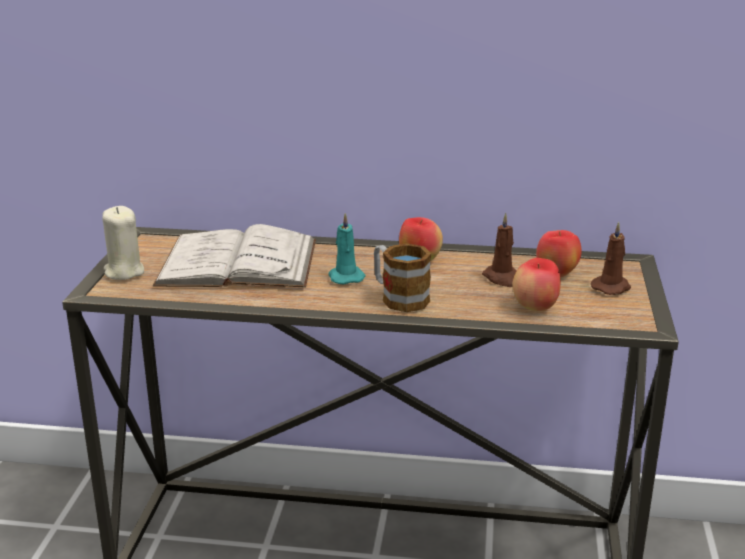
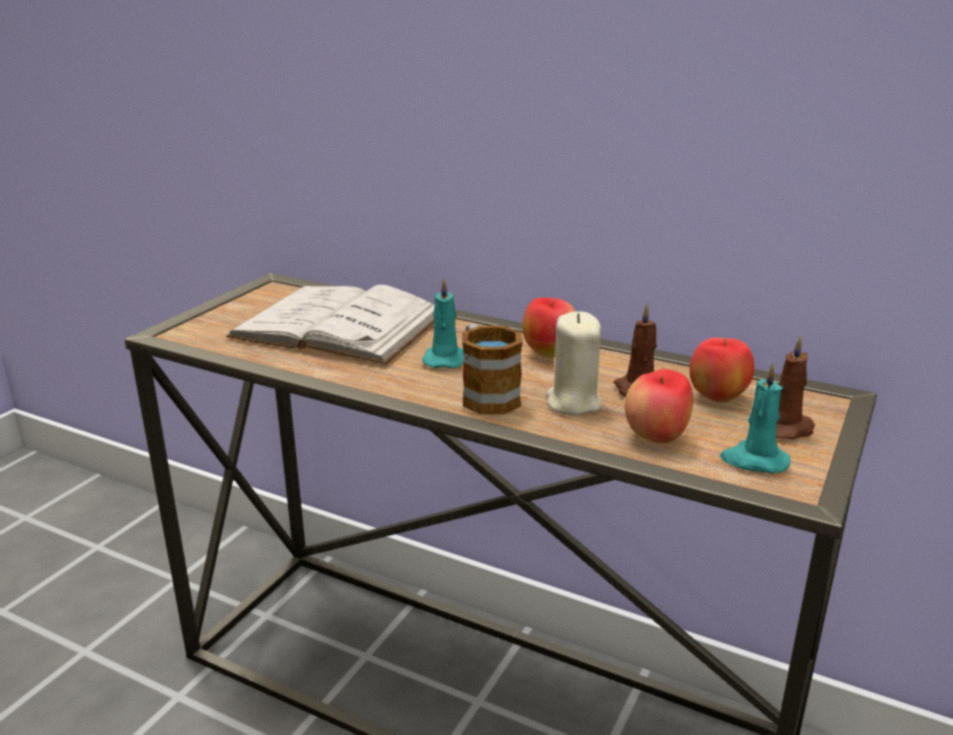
camera: 20 degrees right, 0 degrees up
(124, 272) = (214, 317): beige candle -> beige candle (573, 403)
(604, 311) = (753, 460): none -> turquoise candle

